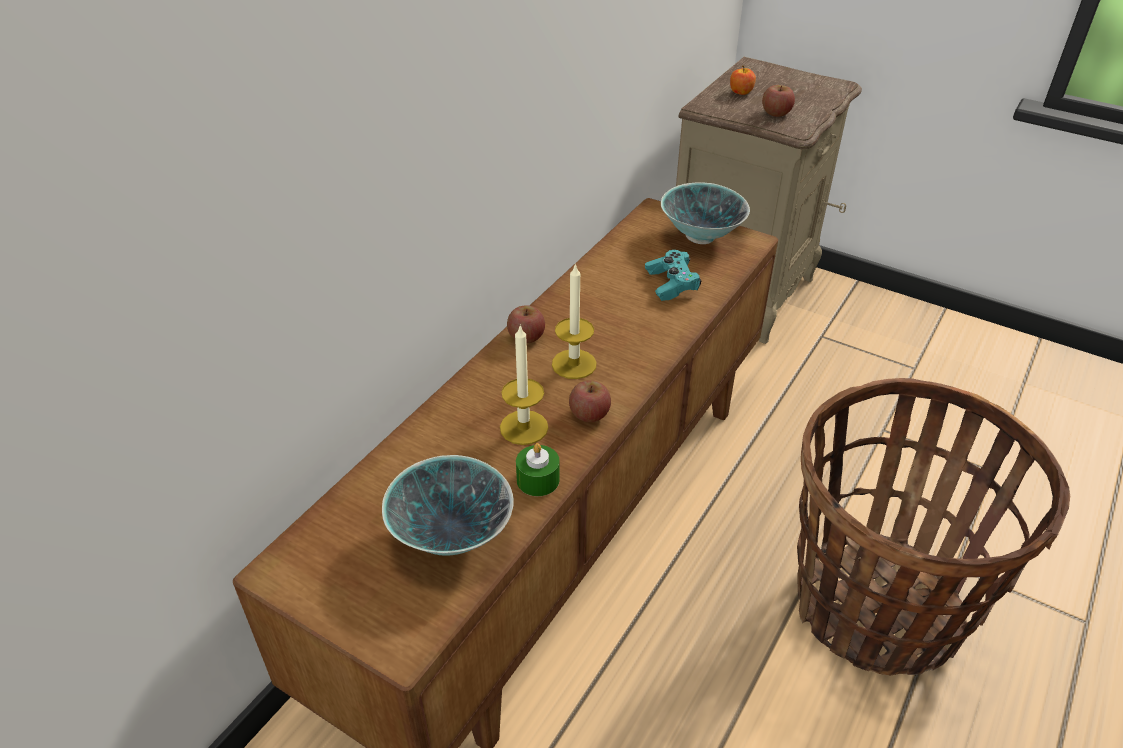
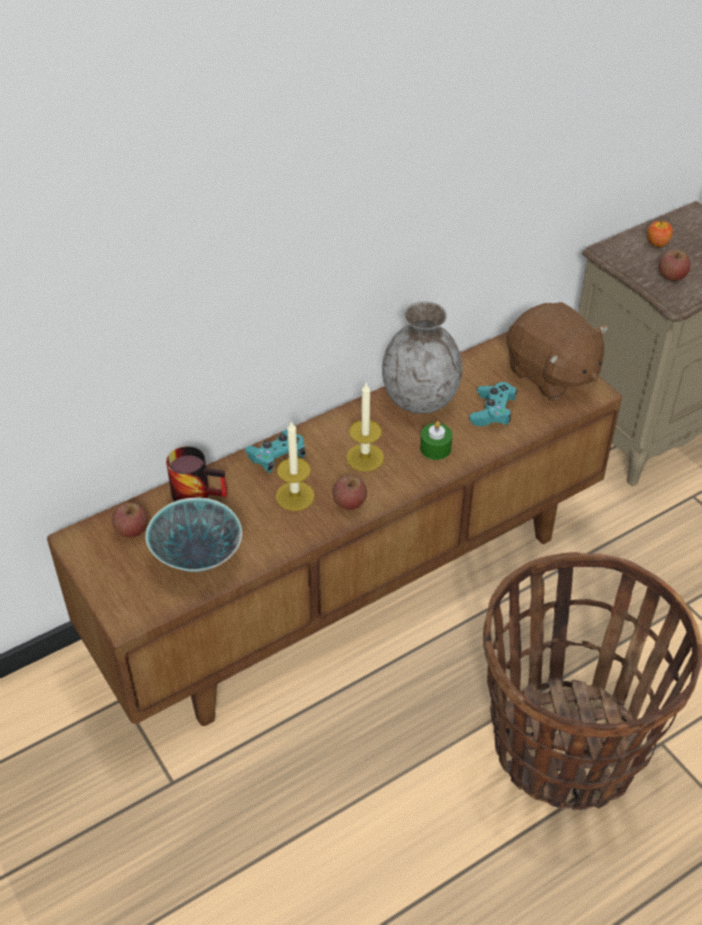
camera: 25 degrees right, 5 degrees up
(405, 459) = (198, 491): none -> mug
(476, 394) = (277, 457): none -> turquoise game controller
(526, 337) = (343, 422): apple -> apple (132, 530)
(538, 480) = (280, 539): green candle -> green candle (435, 448)
(592, 292) = (420, 399): none -> grey vase
(700, 236) = (551, 374): bowl -> brown plush toy

